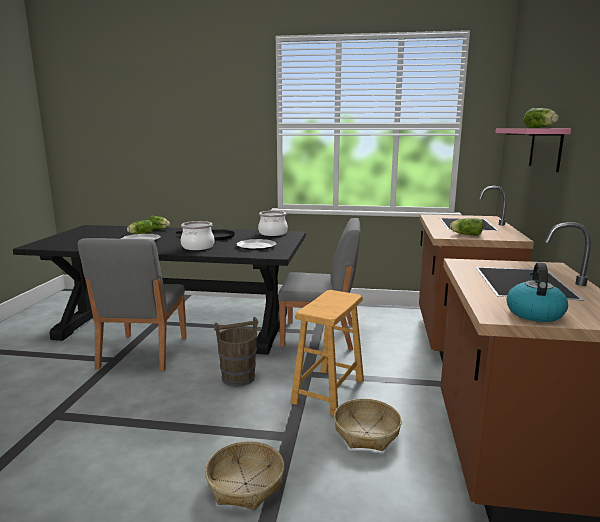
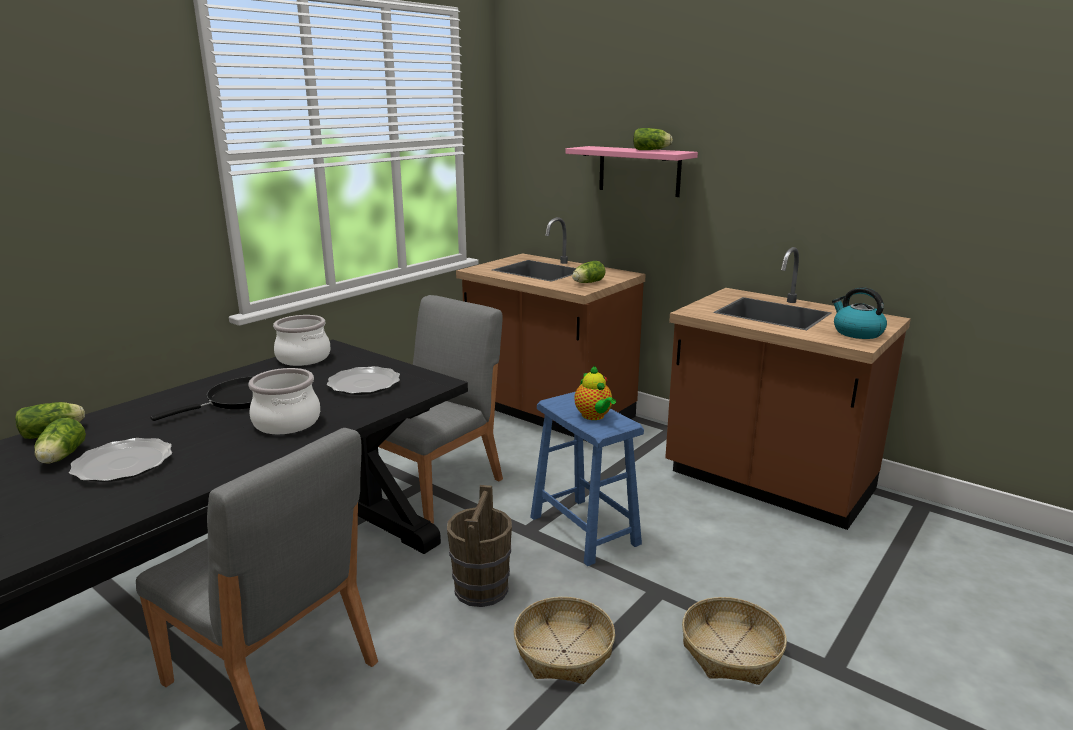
camera: 60 degrees left, 5 degrees up
(327, 305) = (594, 416): none -> teapot
(328, 391) = (584, 530): brown stool -> blue stool
(367, 433) = (685, 537): basket -> basket (564, 651)

